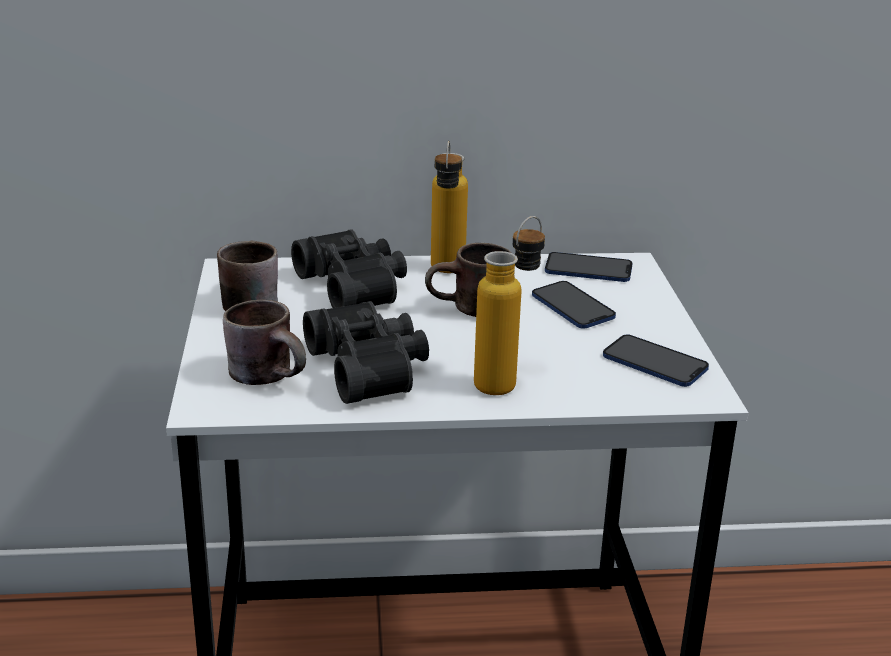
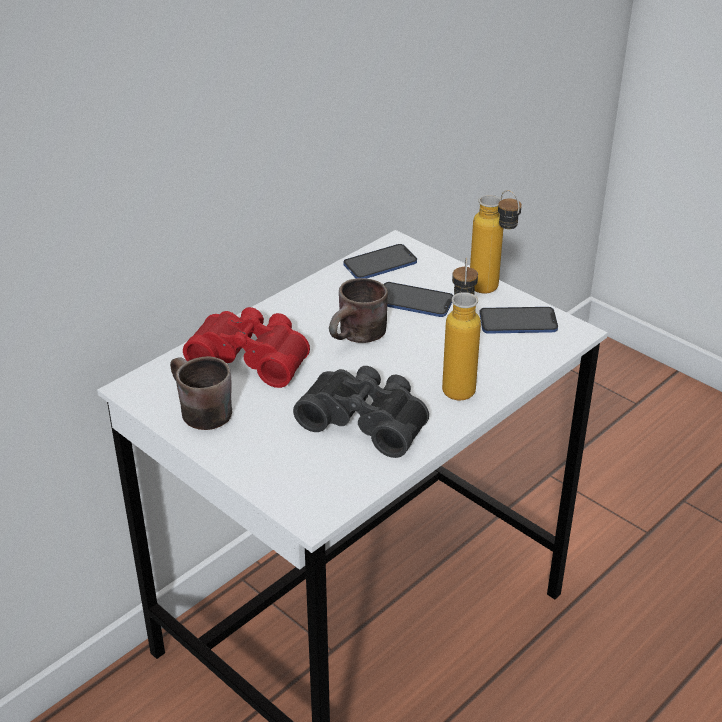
camera: 40 degrees left, 10 degrees up
(273, 376) = (315, 464): brown mug -> none
(355, 286) = (252, 357): black binoculars -> red binoculars
(446, 273) = (296, 313): bottle -> bottle (491, 292)

